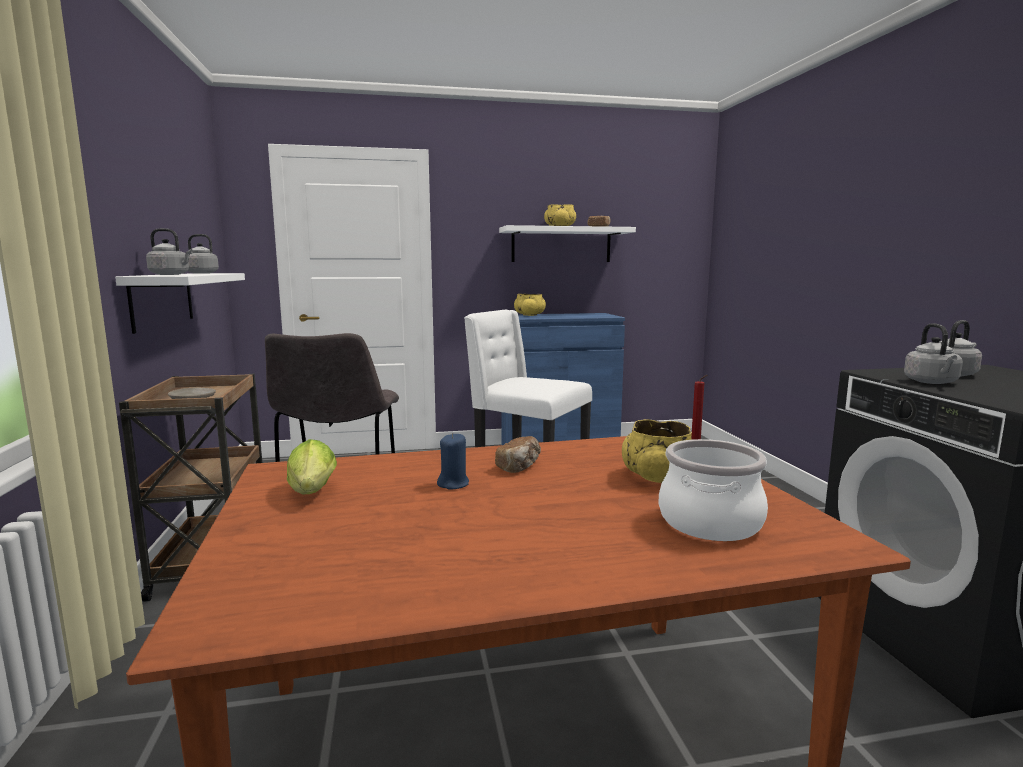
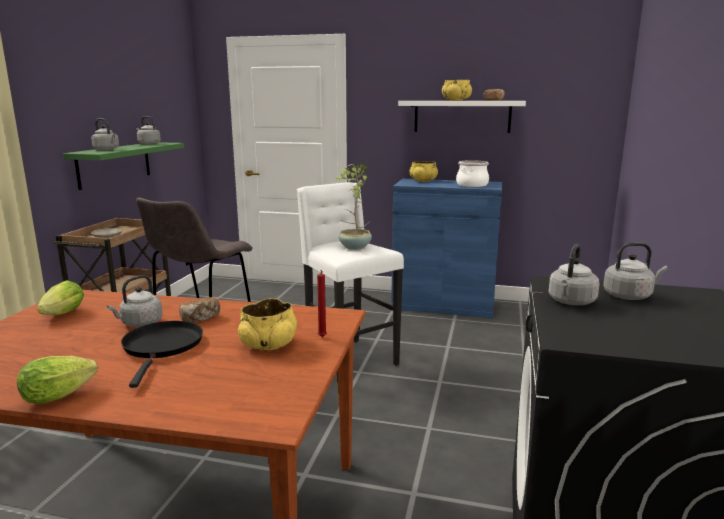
camera: 25 degrees right, 5 degrees up
(162, 300) = (114, 164): white shelf -> green shelf
(453, 484) = (140, 323): blue candle -> grey kettle
(538, 382) = (354, 247): none -> potted plant
(540, 581) = (62, 395): none -> lettuce
(543, 502) = (162, 347): none -> black frying pan
(708, 522) = (226, 384): cooking pot -> cooking pot (471, 185)

